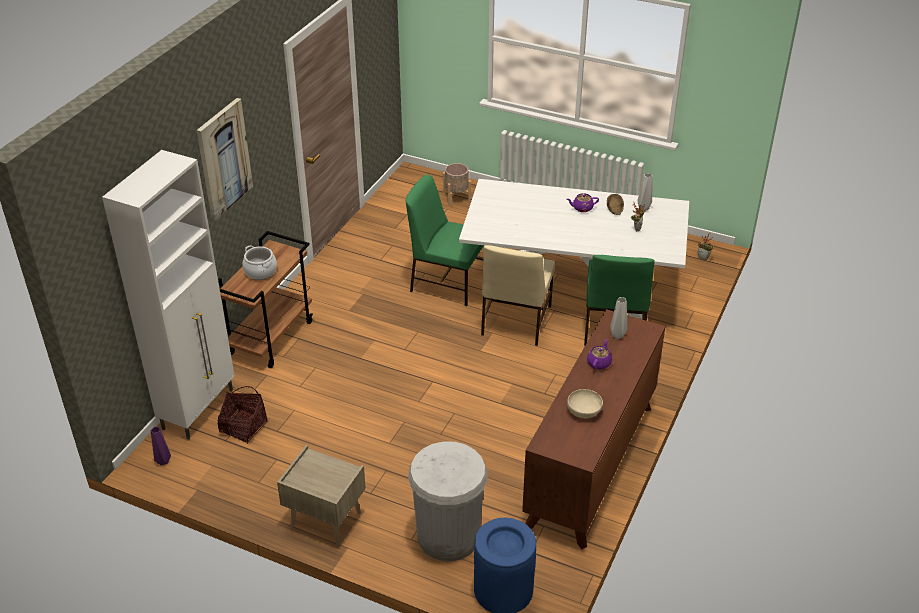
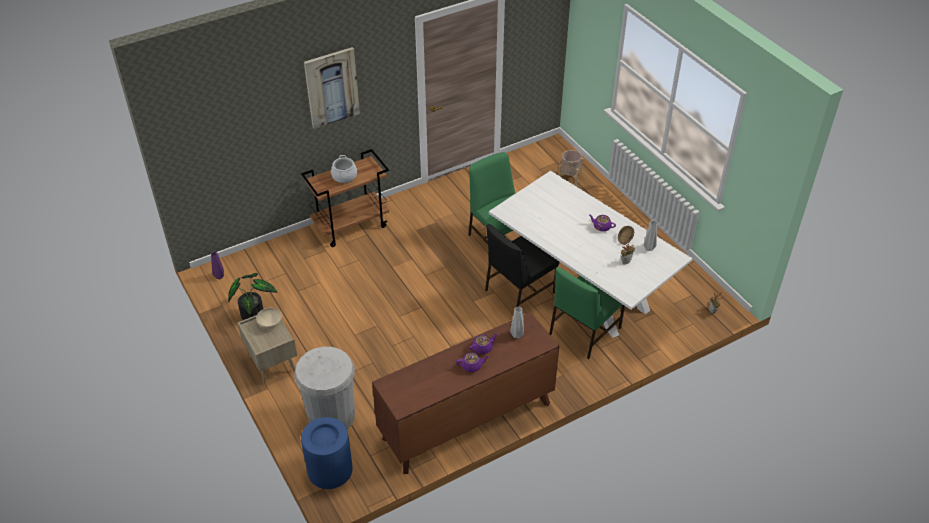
camera: 35 degrees right, 5 degrees up
(199, 408) = (268, 253): white cabinet -> none
(243, 427) = (281, 278): basket -> none
(248, 478) = (254, 313): none -> potted plant
(515, 321) = (518, 292): beige chair -> black chair
(584, 411) = (436, 376): beige bowl -> beige bowl (270, 323)
(607, 384) = (472, 366): none -> purple teapot

